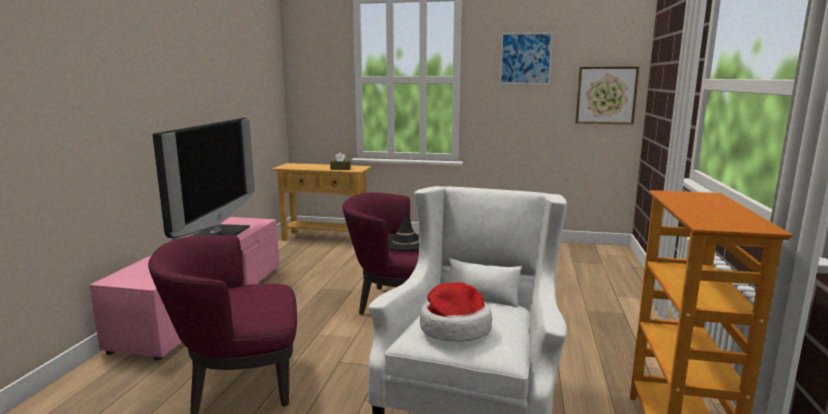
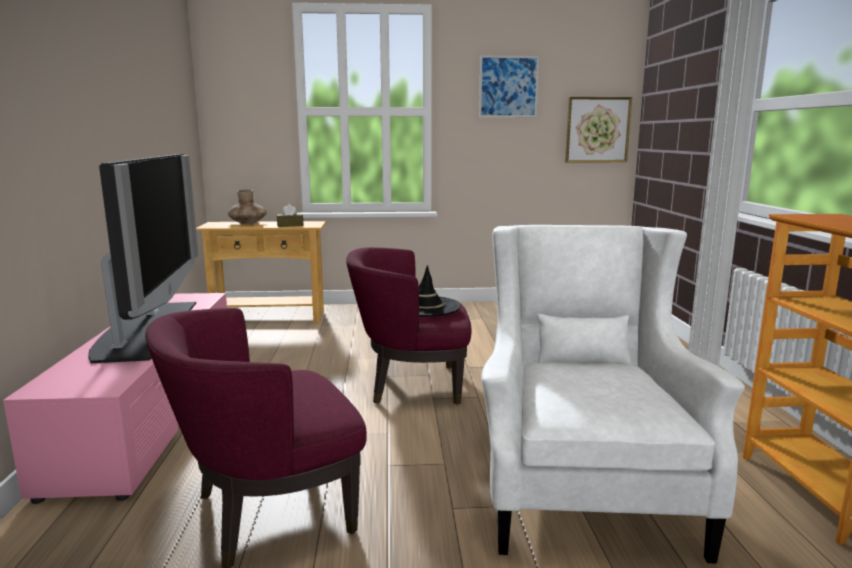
camera: 15 degrees left, 0 degrees up
(312, 165) = (248, 223): none -> brown vase
(454, 328) = (592, 395): hat -> none

